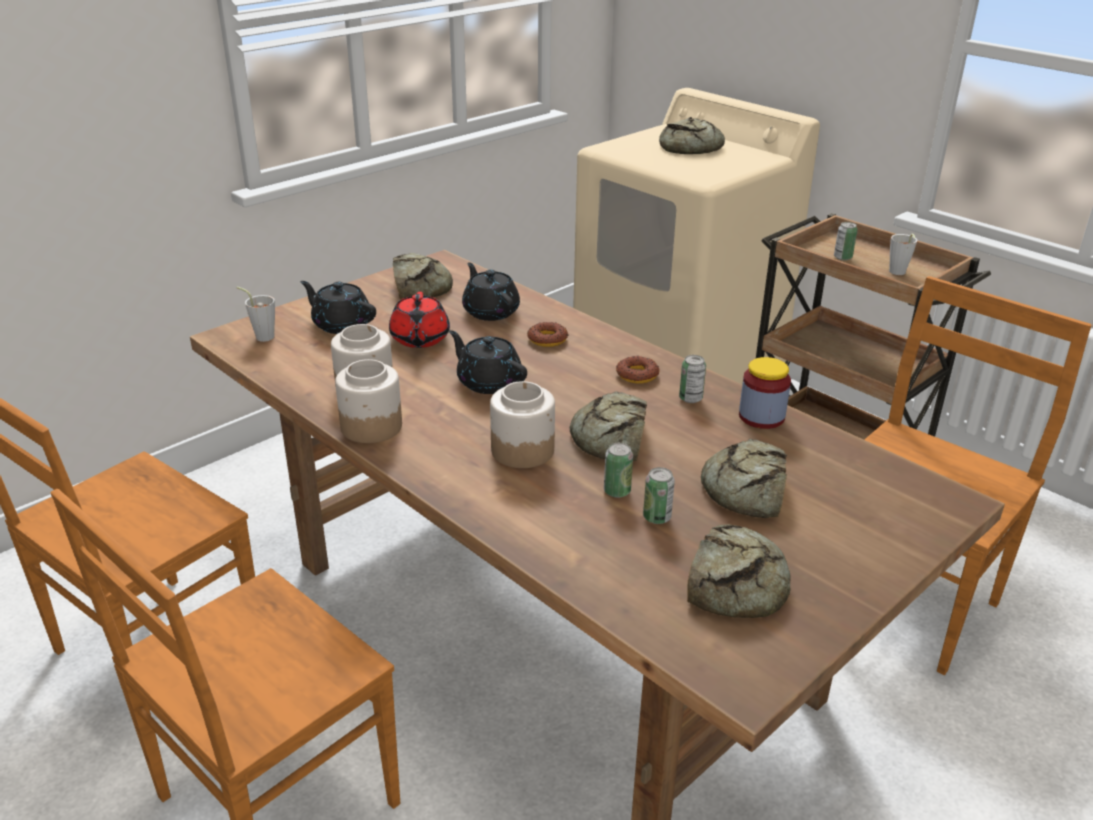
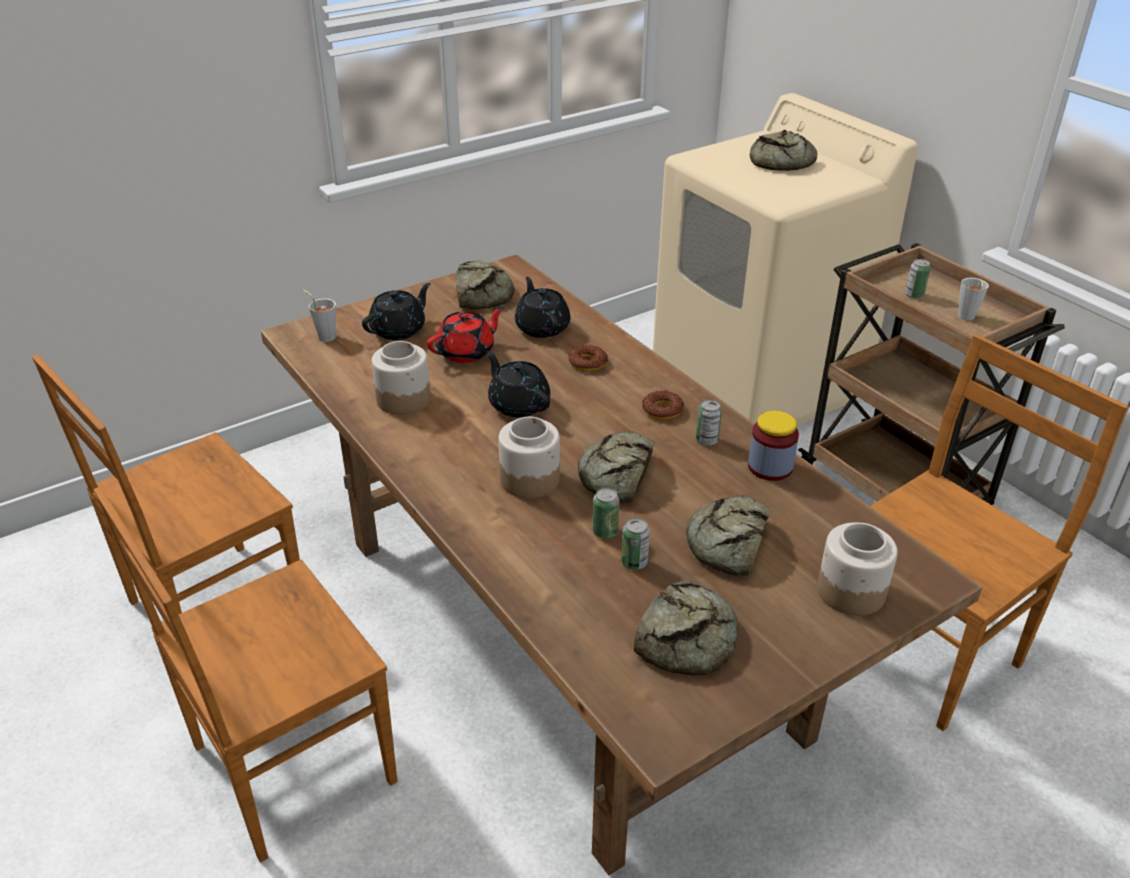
camera: 10 degrees right, 5 degrees up
(341, 324) = (399, 330): black teapot -> black teapot turned 90 degrees clockwise
(370, 427) = (398, 441): jar -> jar (850, 591)
(419, 339) = (467, 352): red teapot -> red teapot turned 135 degrees counterclockwise

